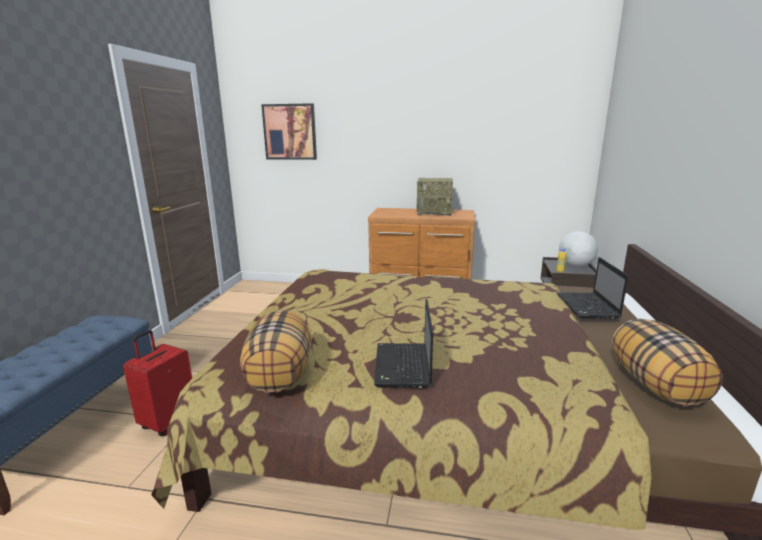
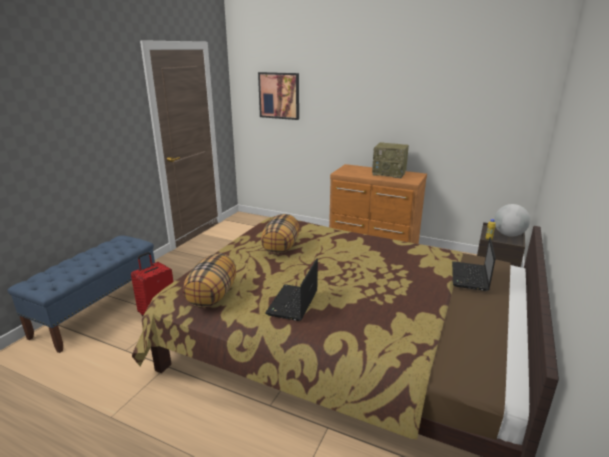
camera: 15 degrees right, 5 degrees up
(657, 386) = (470, 348): pillow -> pillow (281, 248)

